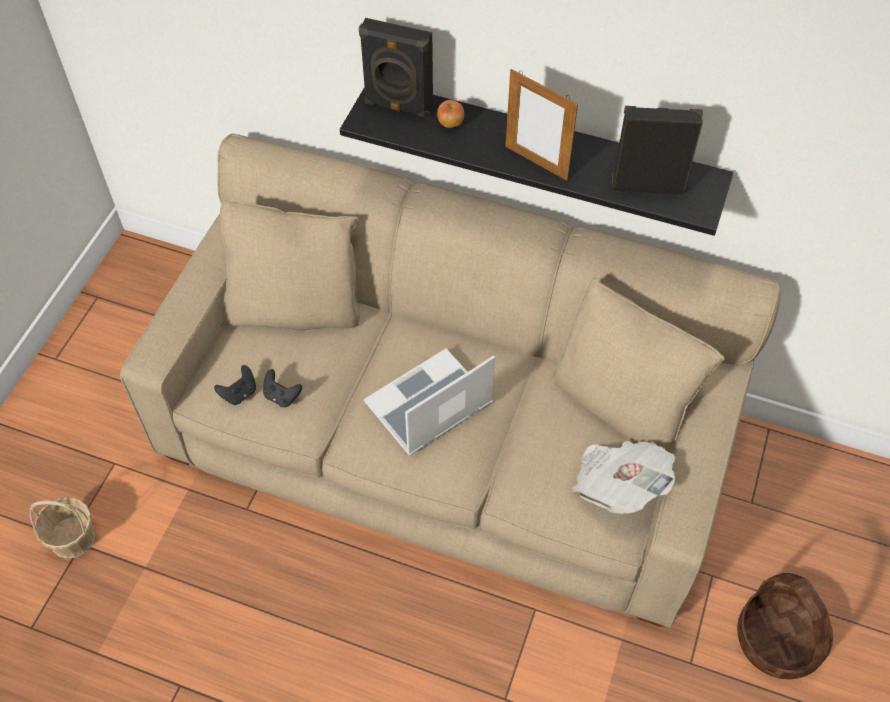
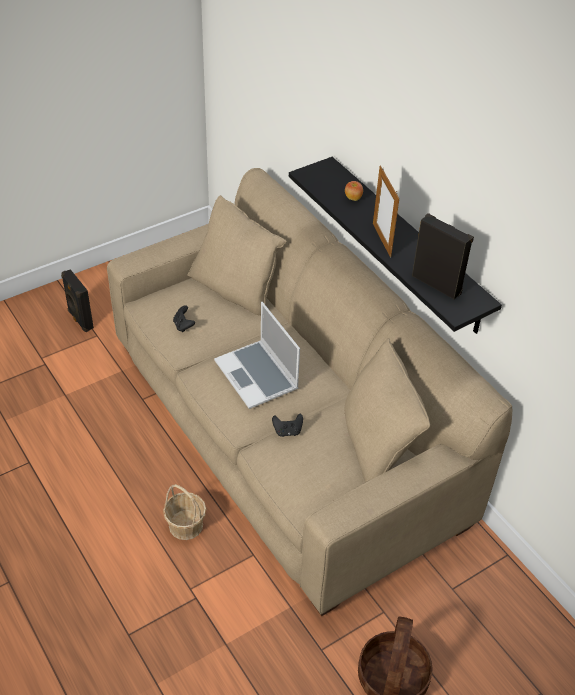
camera: 35 degrees right, 10 degrees down
(72, 537) = (44, 358): basket -> basket (186, 525)
(239, 393) = (163, 312): black game controller -> black game controller (287, 431)
(398, 107) = (332, 176): black speaker -> black speaker (80, 320)
(428, 406) = (258, 376): laptop -> laptop turned 120 degrees counterclockwise
(618, 484) = (328, 482): newspaper -> none

